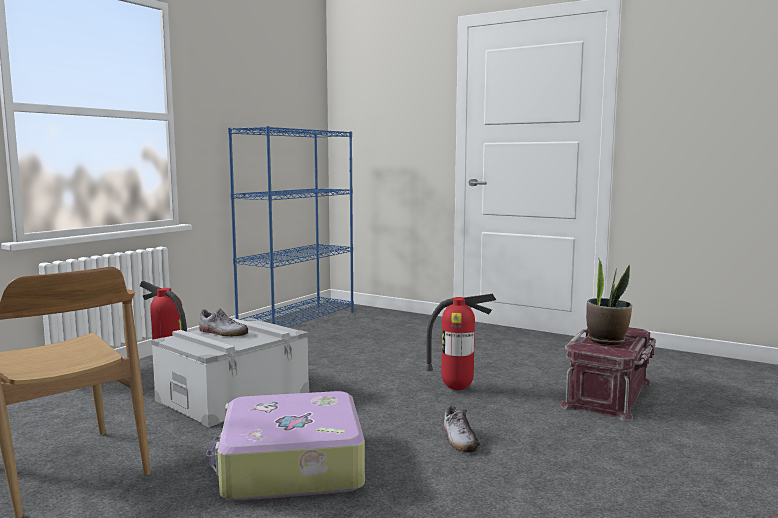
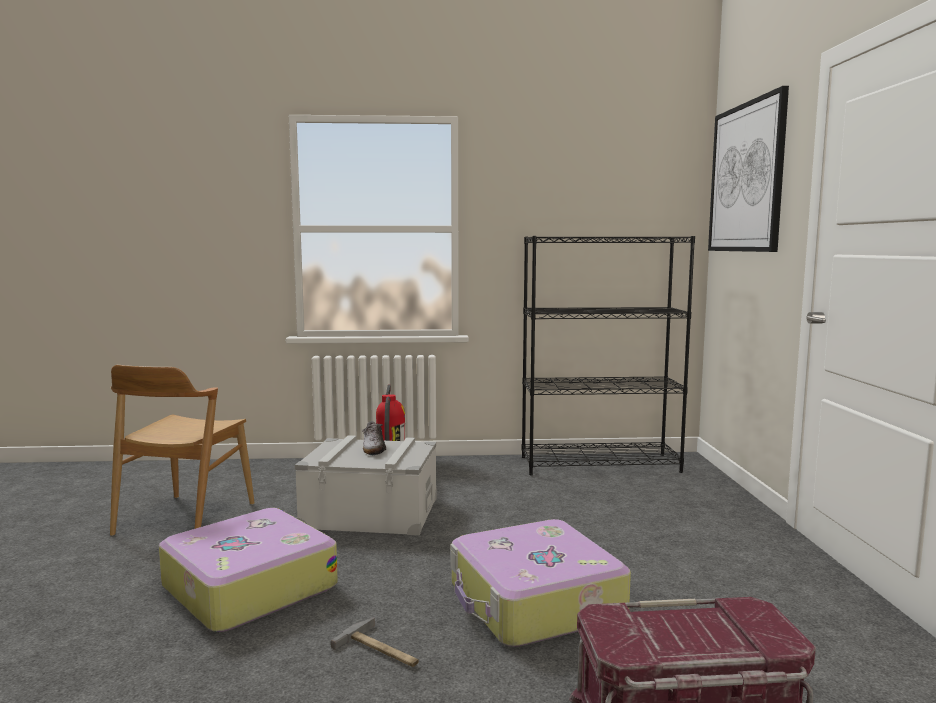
camera: 55 degrees right, 0 degrees up
(298, 321) = (600, 464): blue bookcase -> black bookcase
(378, 91) = (746, 178): none -> picture
(457, 388) = (534, 602): fire extinguisher -> suitcase
(459, 440) = (382, 650): shoe -> hammer
(606, 340) = (686, 628): potted plant -> none

